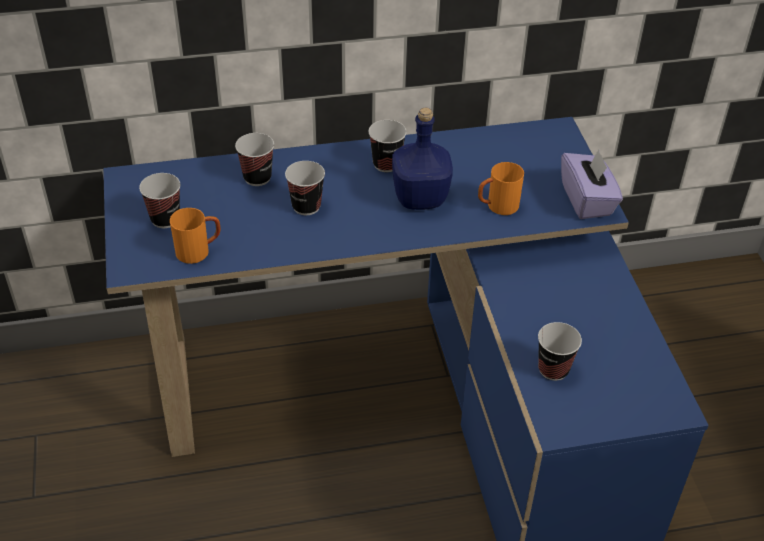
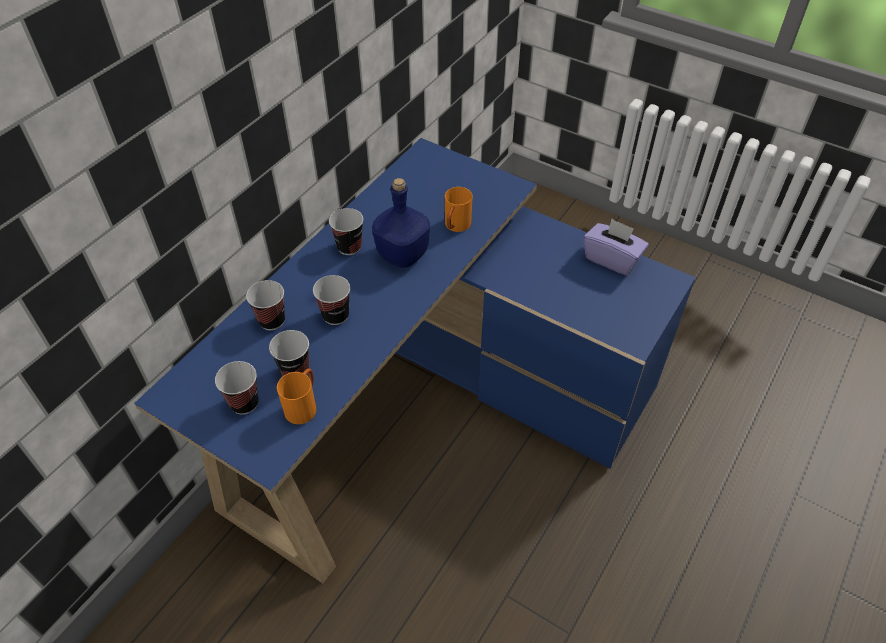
camera: 45 degrees left, 5 degrees up
(553, 369) = (589, 308): cup -> cup (295, 371)
(587, 200) = (499, 186): purple tissue box -> purple tissue box (612, 259)

